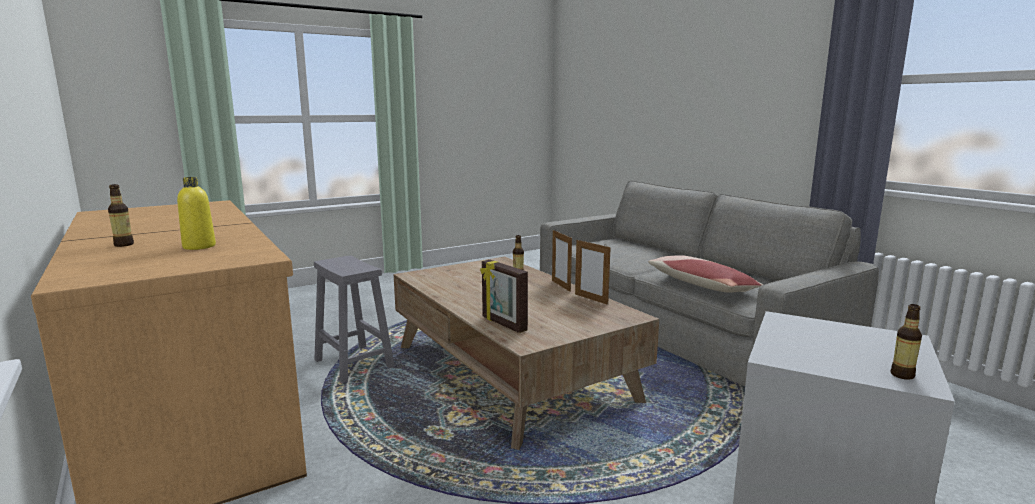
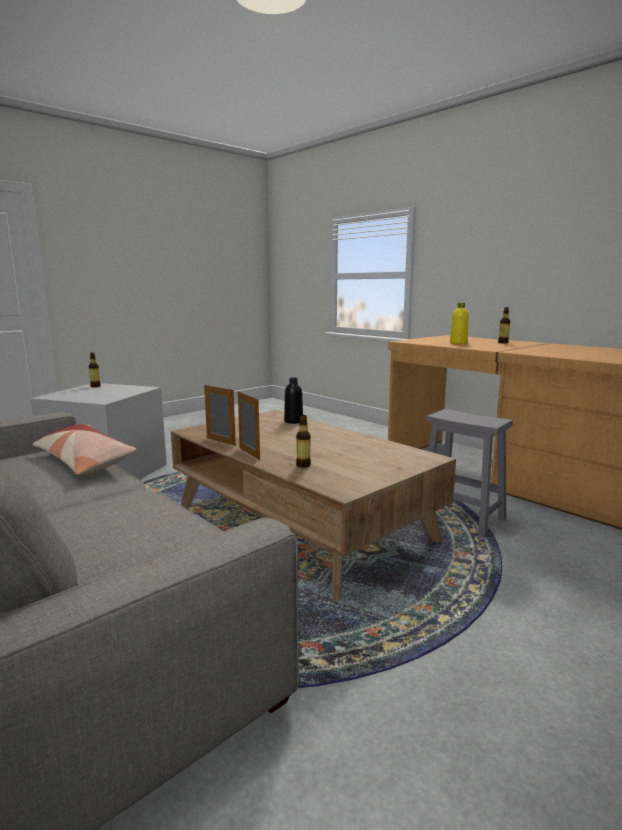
camera: 170 degrees right, 0 degrees up
(503, 324) = (293, 421): picture frame -> black bottle

